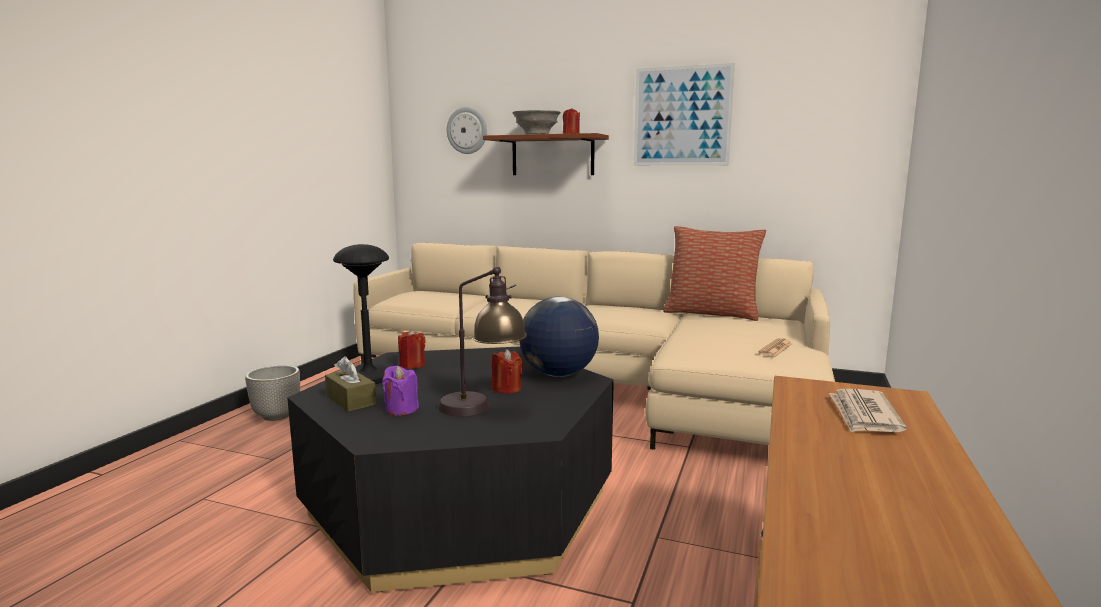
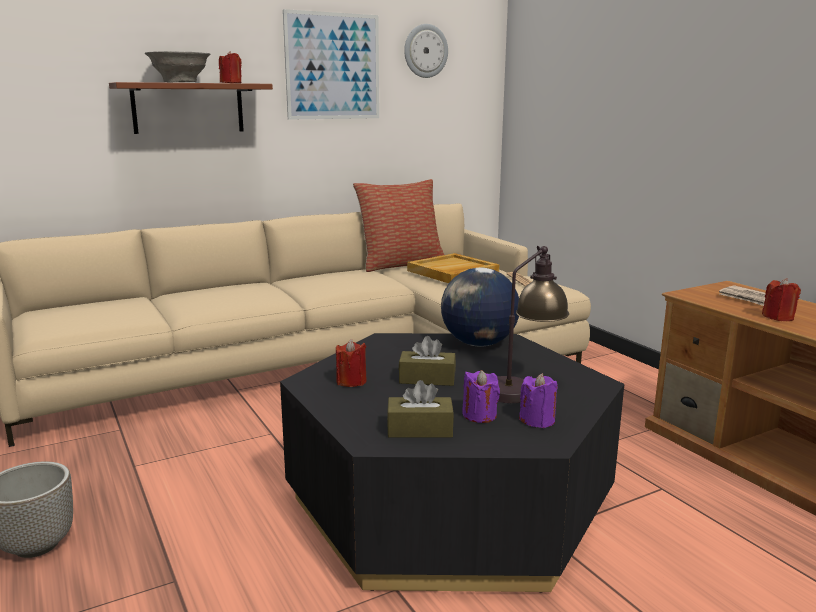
camera: 50 degrees left, 5 degrees up
(368, 377) = (357, 407): black table lamp -> none
(417, 428) = (537, 420): none -> purple candle
(451, 380) = (427, 379): none -> brown tissue box
(467, 130) = (51, 71): wall clock -> wall clock (425, 51)
(507, 389) = (487, 368): red candle -> red candle (778, 317)
(726, 326) = (452, 272): none -> beige tray

